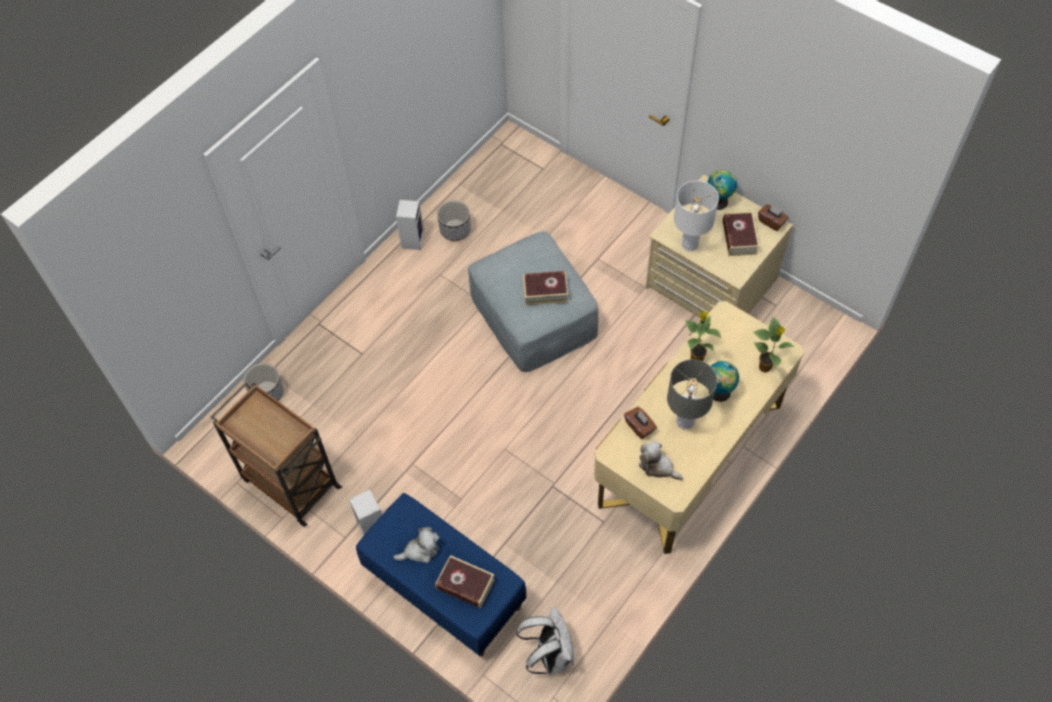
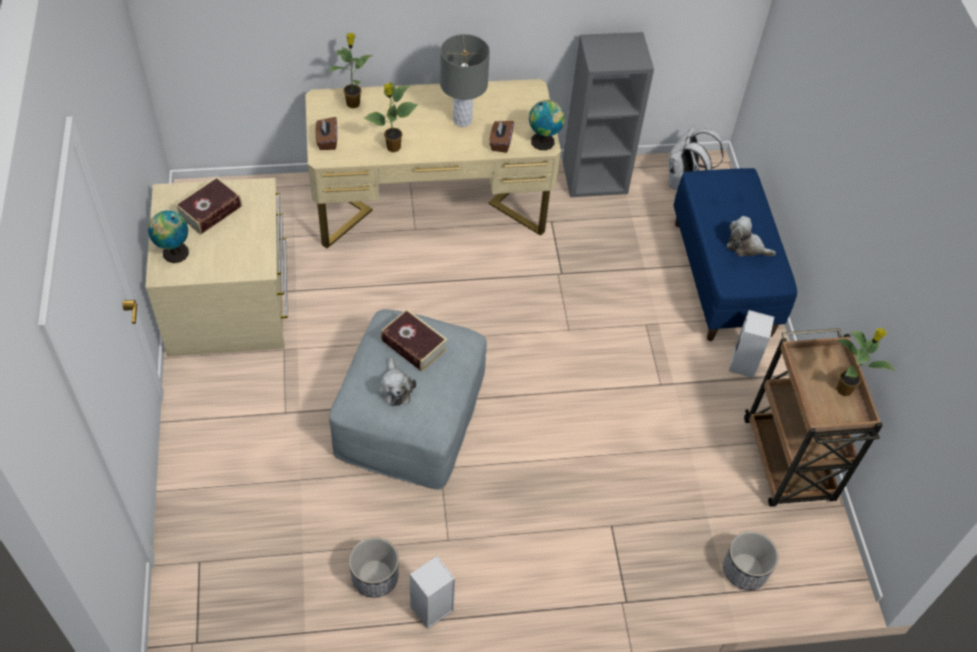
camera: 140 degrees left, 5 degrees down
(253, 436) = (845, 389): none -> potted plant
(465, 584) = (731, 201): book -> none
(618, 594) = (595, 176): none -> grey bookcase
(657, 466) = (521, 112): plush toy -> plush toy (395, 388)
(689, 244) = (256, 241): white table lamp -> none
(718, 393) = (411, 116): globe -> globe (544, 142)
(771, 222) = (165, 199): brown tissue box -> brown tissue box (327, 141)

